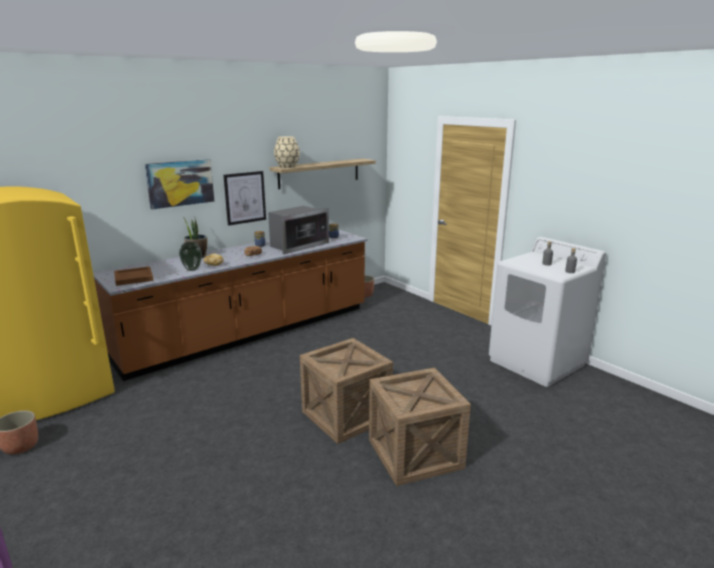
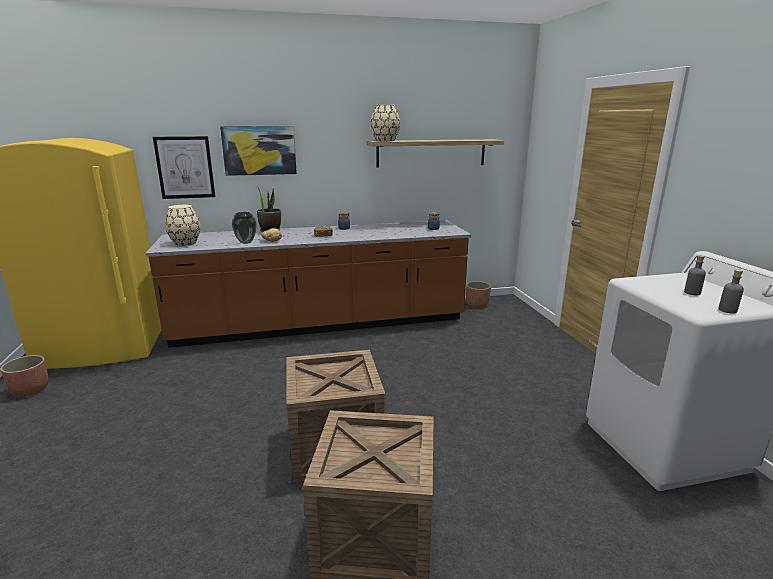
camera: 25 degrees right, 0 degrees up
(133, 277) = (185, 243): brown tray -> beige vase
(245, 197) = (334, 173): picture -> picture (185, 167)
(297, 245) = (382, 232): microwave -> none

